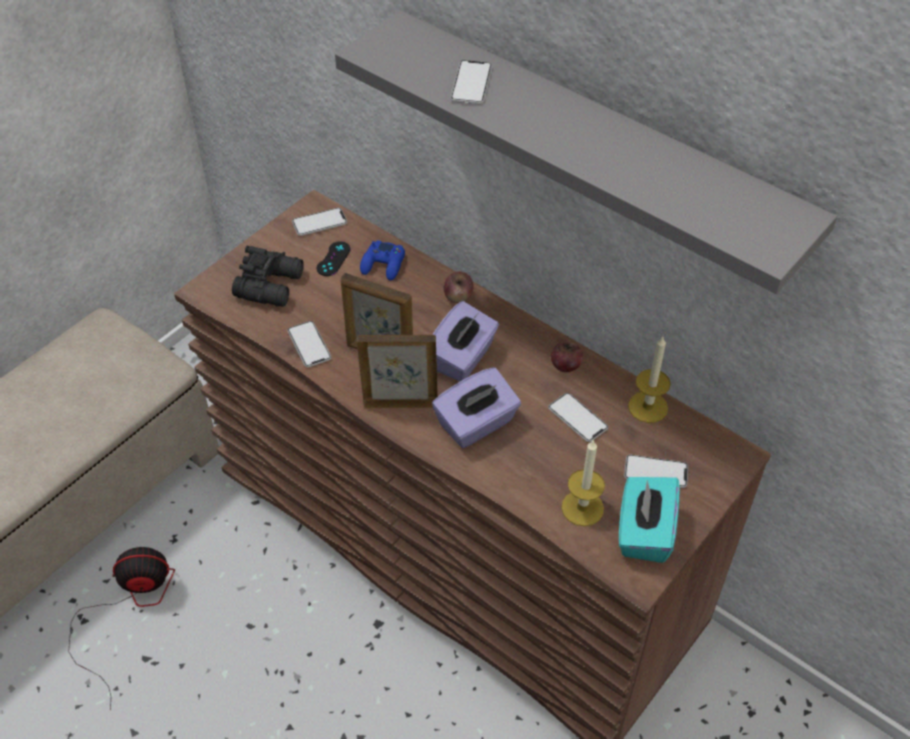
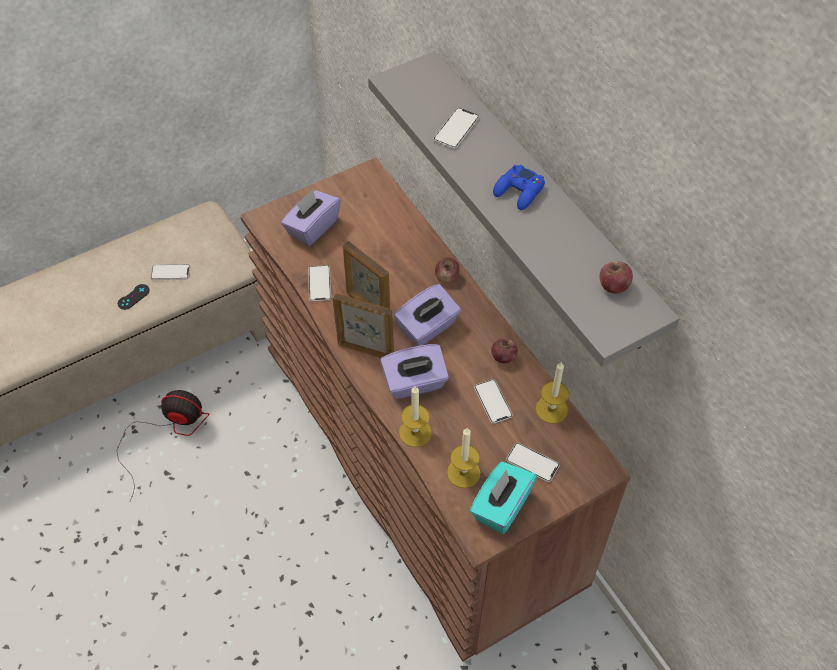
camera: 20 degrees right, 5 degrees up
(271, 284) = (312, 227): black binoculars -> purple tissue box
(319, 223) = (368, 186): phone -> phone (170, 272)
(333, 259) = (366, 219): black game controller -> black game controller (133, 297)
(383, 265) = (401, 234): blue game controller -> blue game controller (519, 191)
(503, 480) = (415, 432): none -> candle
(745, 201) = (613, 286): none -> apple

